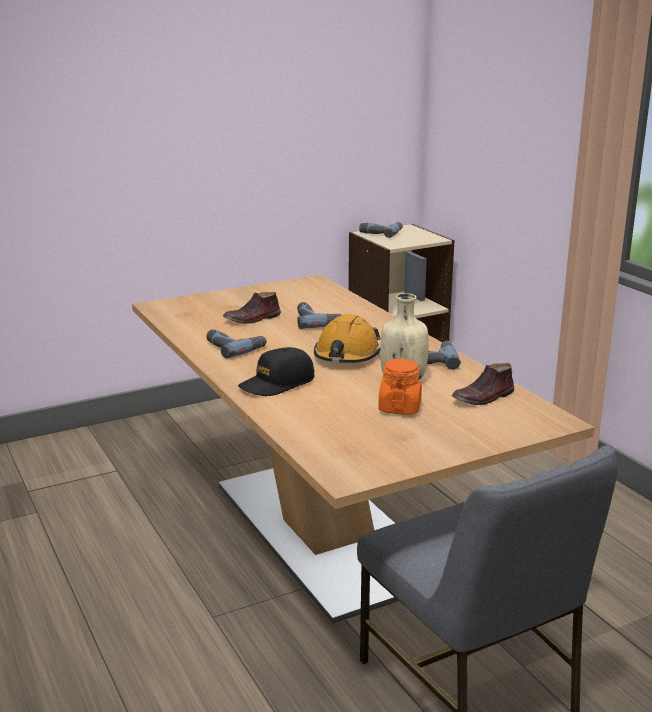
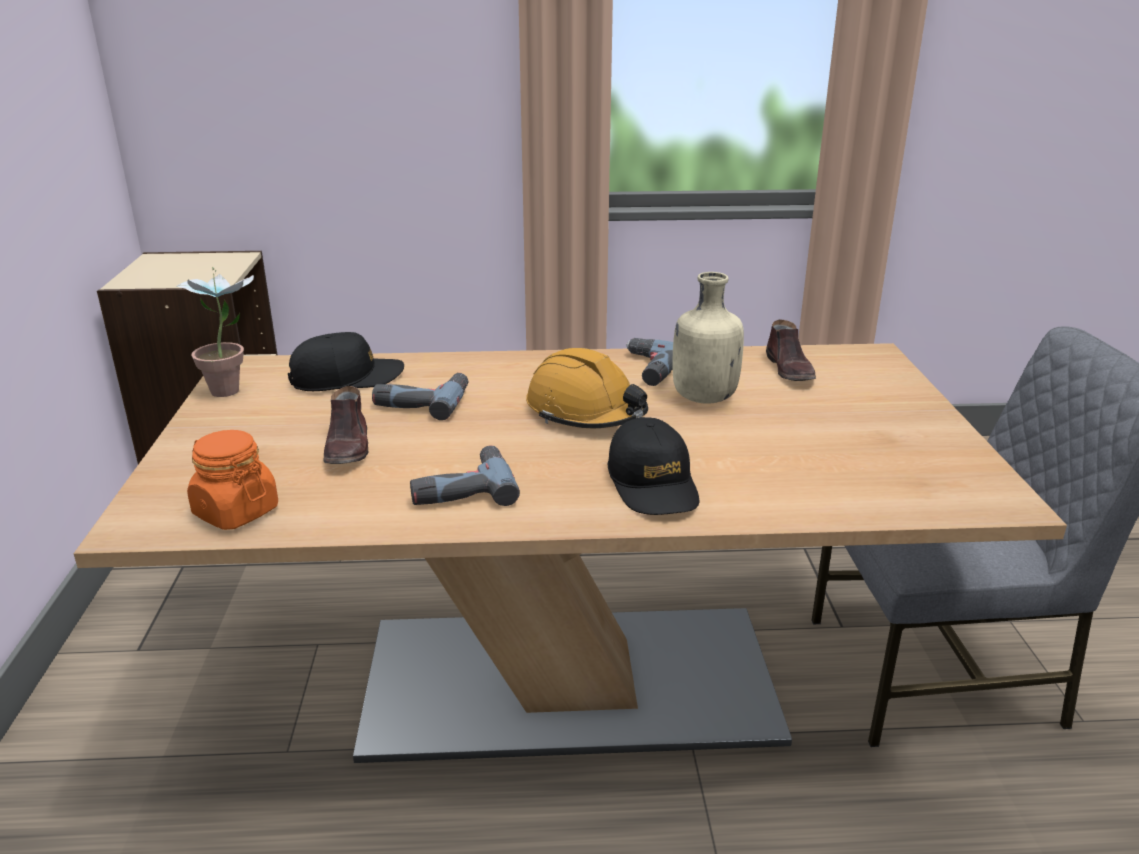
camera: 65 degrees left, 5 degrees up
(290, 285) = (232, 387): none -> potted plant
(326, 301) = (347, 378): none -> black cap
(381, 232) = (145, 275): power drill -> none
(399, 407) = (795, 420): orange jar -> orange jar (235, 512)

